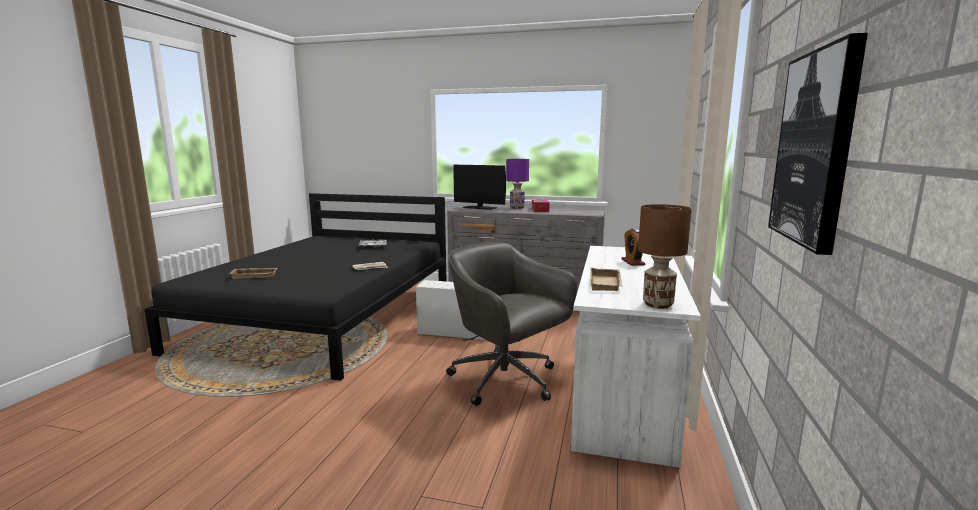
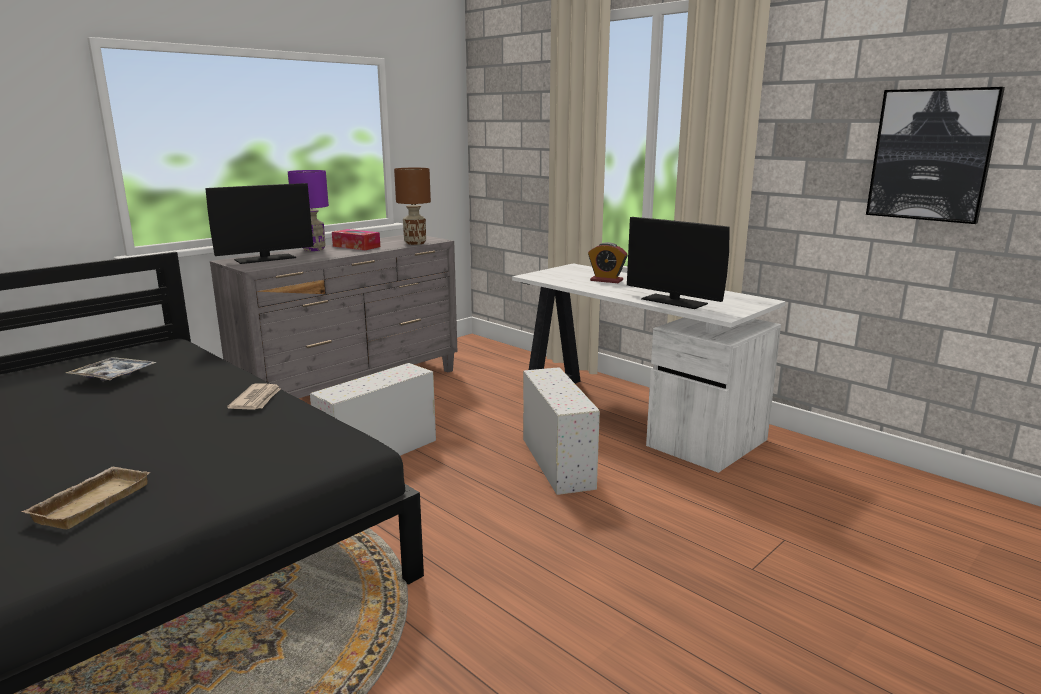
camera: 60 degrees left, 5 degrees up
(507, 381) = (556, 461): grey office chair -> white storage box
(607, 284) = (674, 301): beige tray -> monitor
(658, 305) = (751, 303): brown table lamp -> brown table lamp (415, 243)

